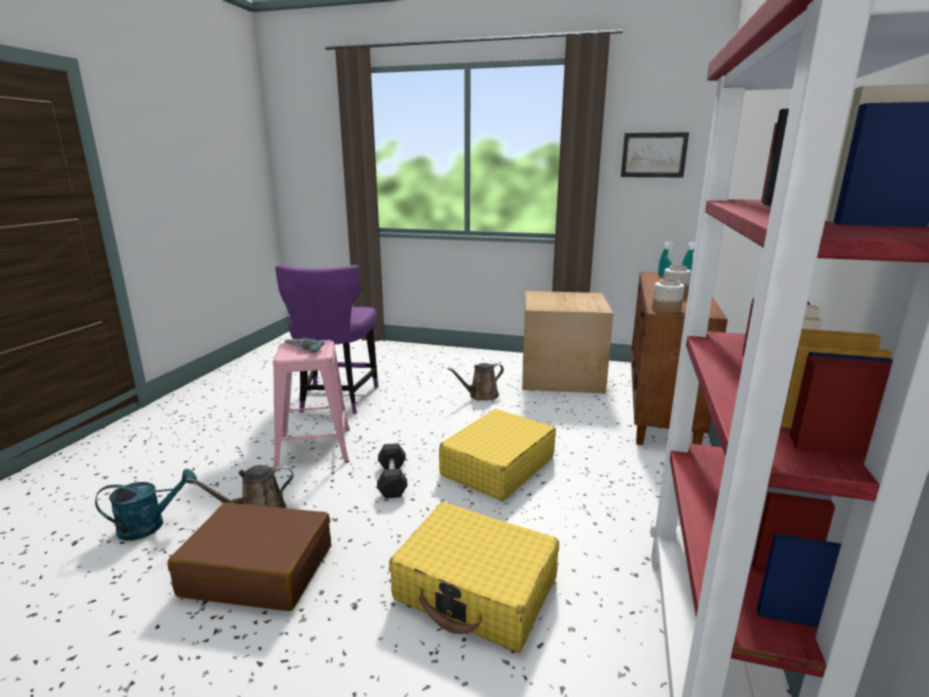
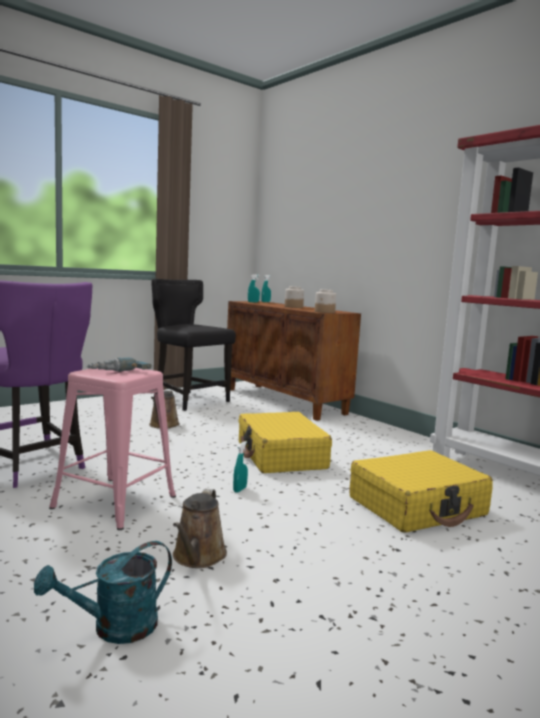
camera: 55 degrees left, 10 degrees down
(150, 525) = (114, 628): turquoise watering can -> turquoise watering can turned 135 degrees counterclockwise
(259, 570) = (301, 577): brown suitcase -> none
(392, 480) = (239, 489): grey dumbbell -> turquoise spray bottle
(562, 375) = (188, 400): cardboard box -> black chair
(653, 155) = (219, 208): picture -> none

